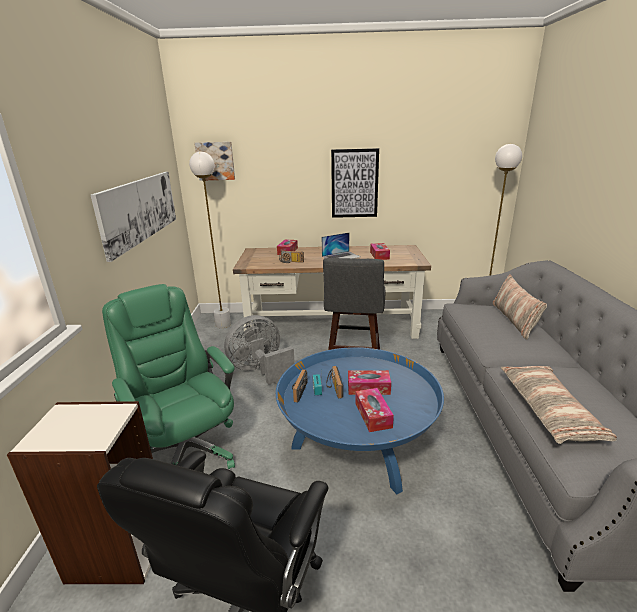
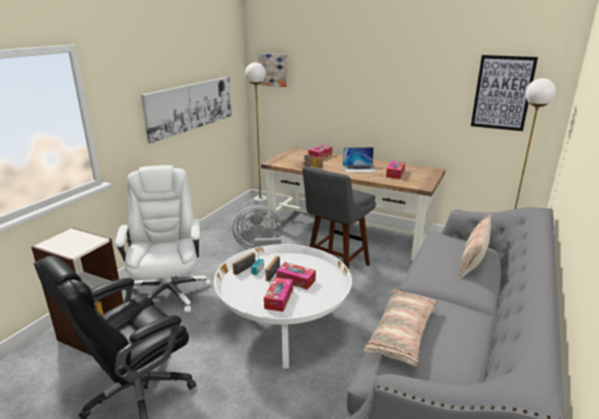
camera: 25 degrees right, 0 degrees up
(186, 450) = (169, 292): green office chair -> white office chair
(354, 183) = (389, 101): picture -> picture (502, 93)
(357, 446) = (283, 327): blue coffee table -> white coffee table

